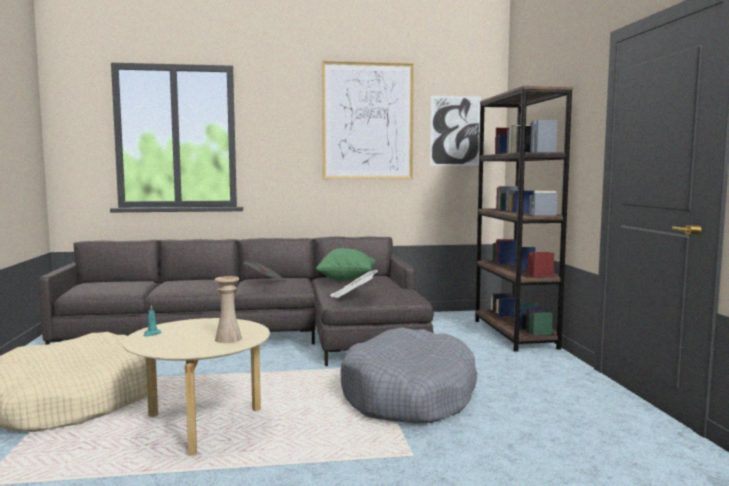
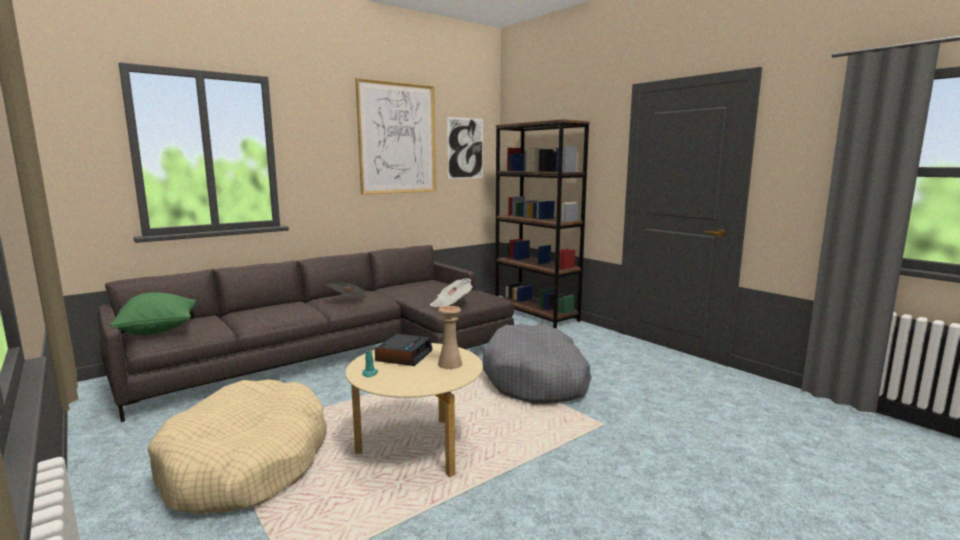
camera: 30 degrees left, 5 degrees up
(207, 326) = (404, 355): none -> alarm clock
(347, 280) = (415, 288): green pillow -> green pillow (159, 331)

